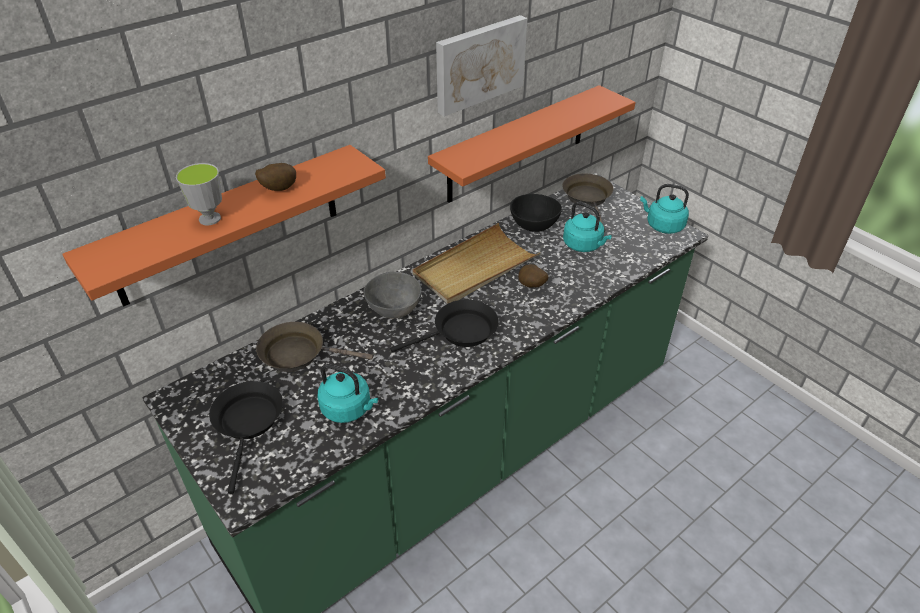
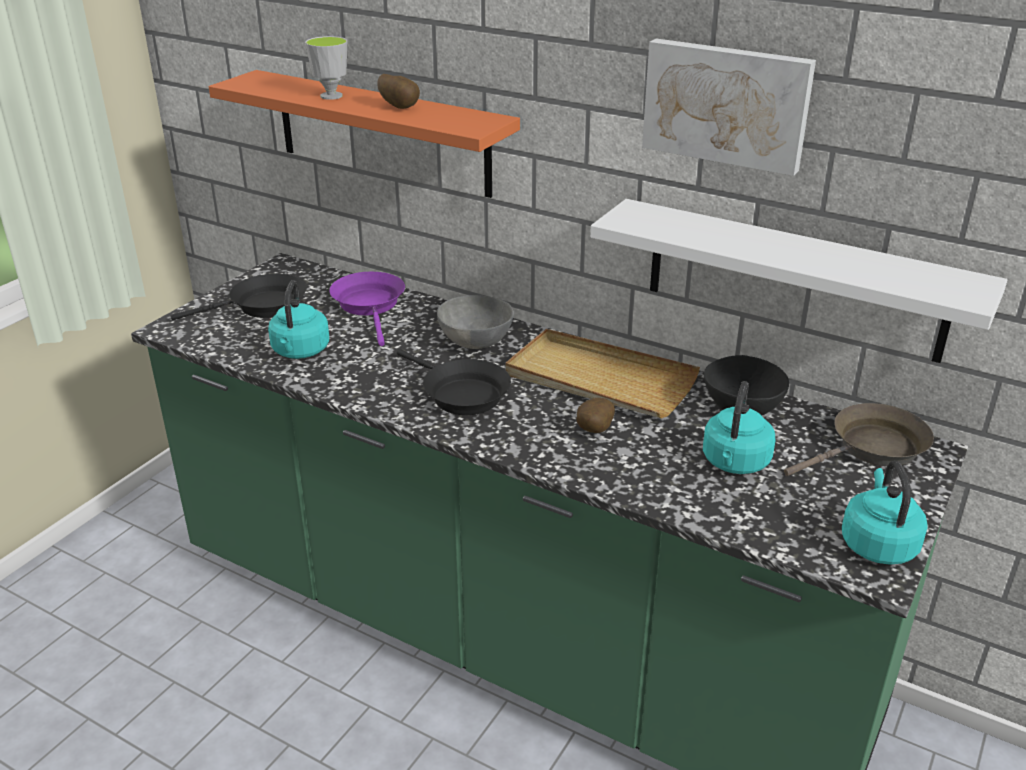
camera: 70 degrees right, 10 degrees down
(298, 354) = (370, 306): brown frying pan -> purple frying pan
(518, 144) = (794, 280): orange shelf -> white shelf

